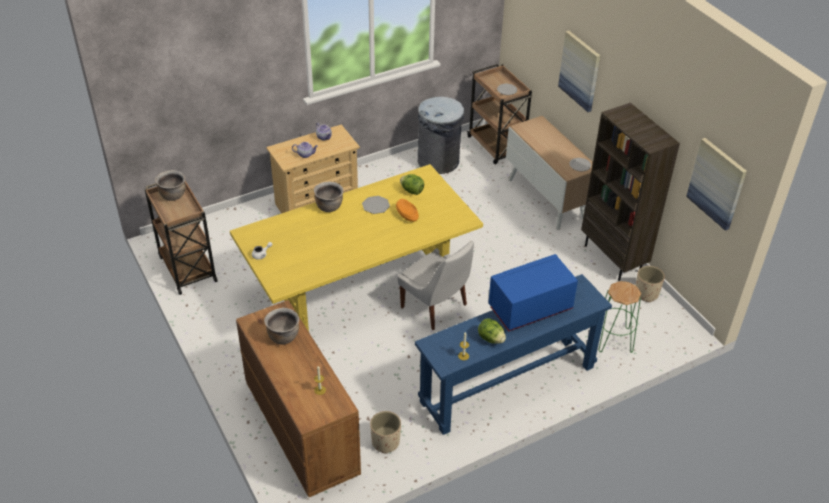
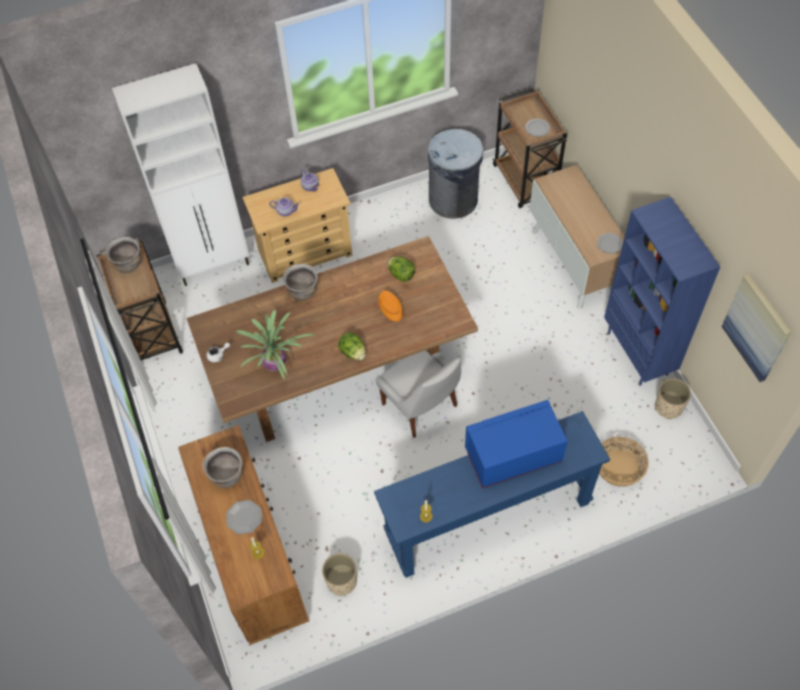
camera: 10 degrees right, 15 degrees up
(237, 216) = (214, 264): none -> white cabinet
(314, 257) = (276, 363): none -> potted plant
(360, 287) = (339, 372): yellow dining table -> brown dining table
(375, 205) = (356, 293): plate -> plate (244, 517)
(491, 338) = (461, 495): lettuce -> lettuce (353, 352)
(580, 71) = (619, 134): picture -> none
(613, 258) = (638, 353): brown bookcase -> blue bookcase
(613, 340) = (619, 468): green stool -> basket

